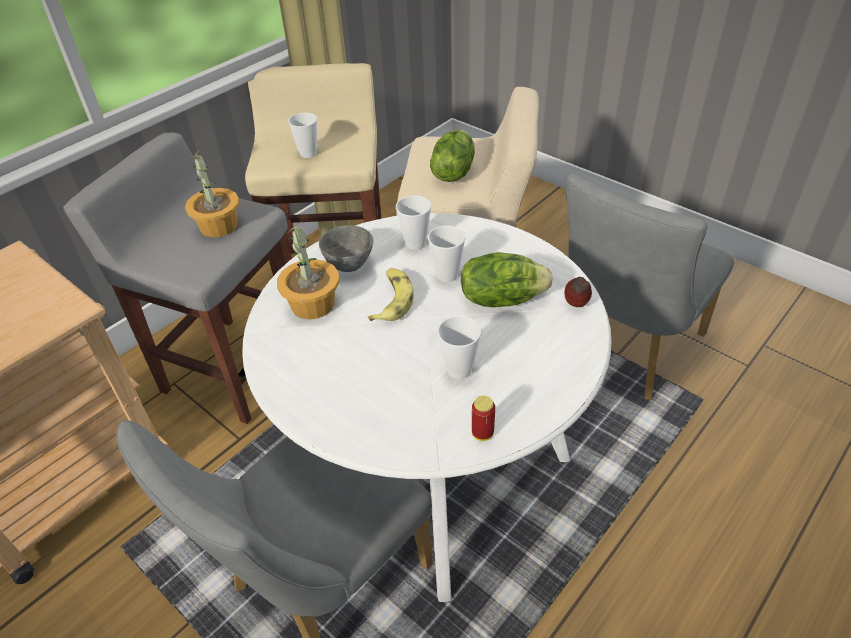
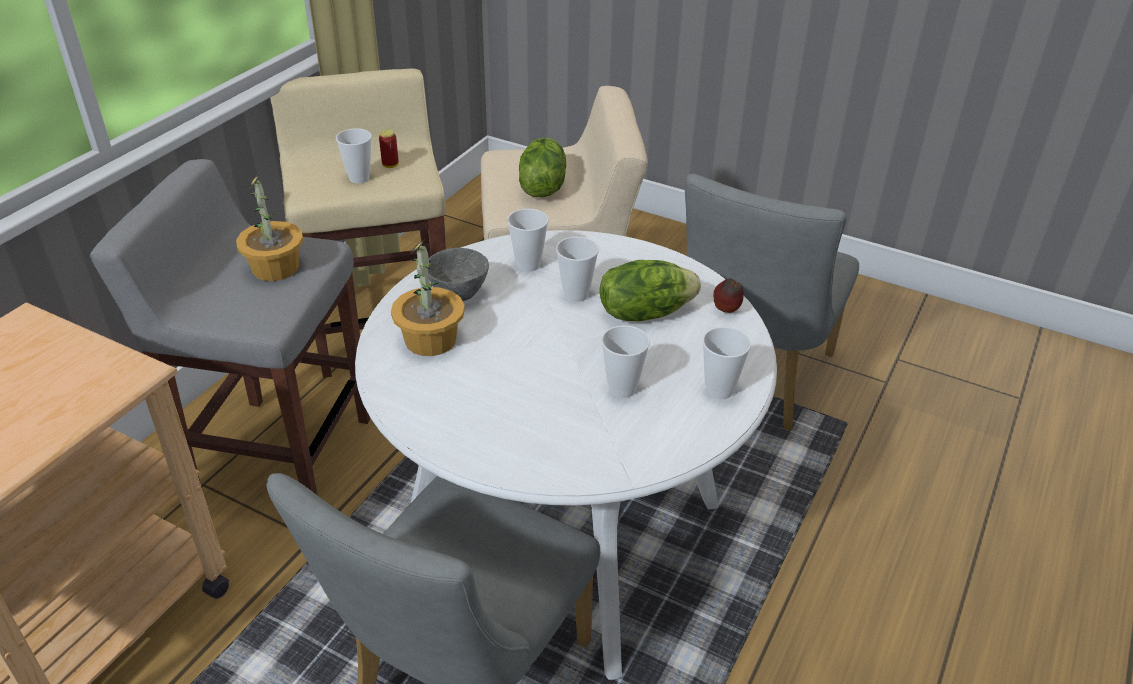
camera: 15 degrees left, 5 degrees down
(392, 300) = (522, 326): banana -> none
(482, 433) = (668, 447): can -> can (390, 165)
(546, 382) = (719, 390): none -> cup

